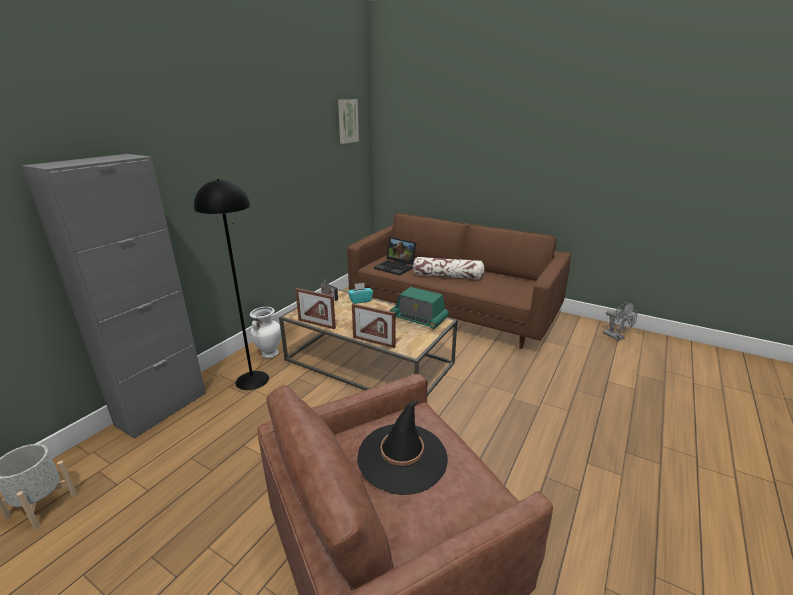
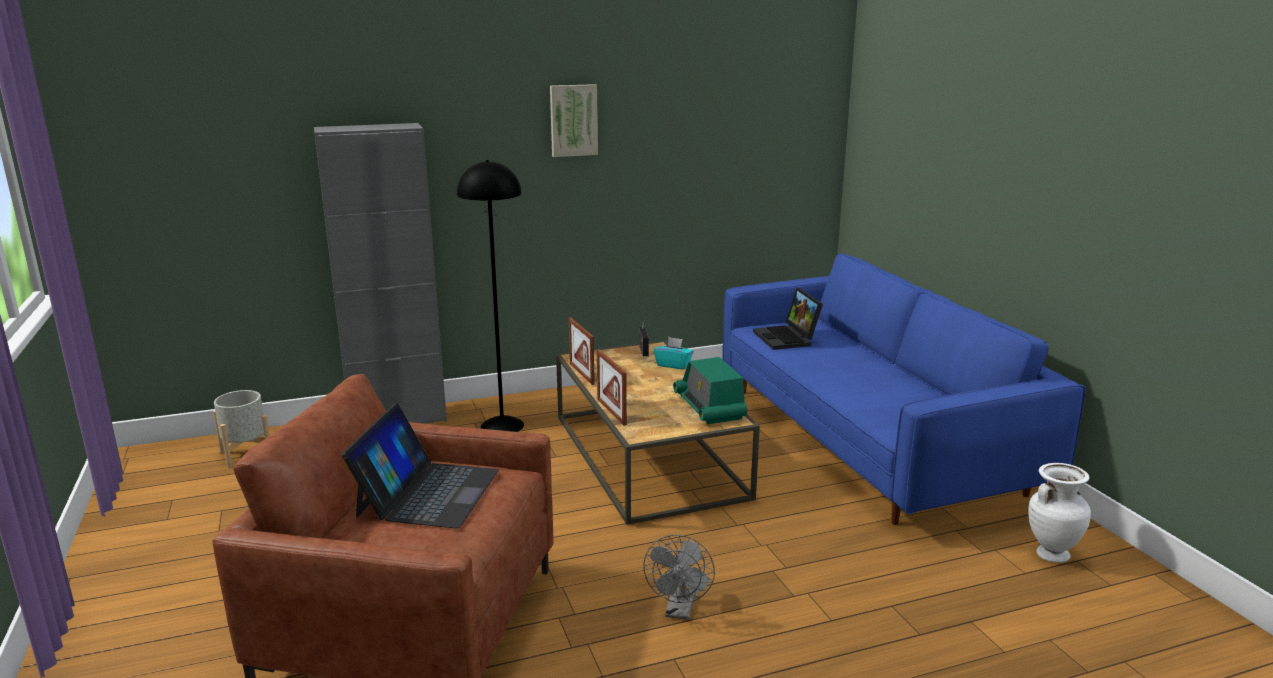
camera: 40 degrees right, 5 degrees down
(269, 354) = (551, 407): white vase -> white vase (1051, 555)
(347, 121) = (786, 96): picture -> picture (573, 120)
(402, 457) = (427, 492): black hat -> laptop
(448, 276) = (845, 370): pillow -> none
(453, 310) = (867, 438): brown sofa -> blue sofa
(616, 337) = (1117, 580): grey fan -> grey fan (680, 611)

